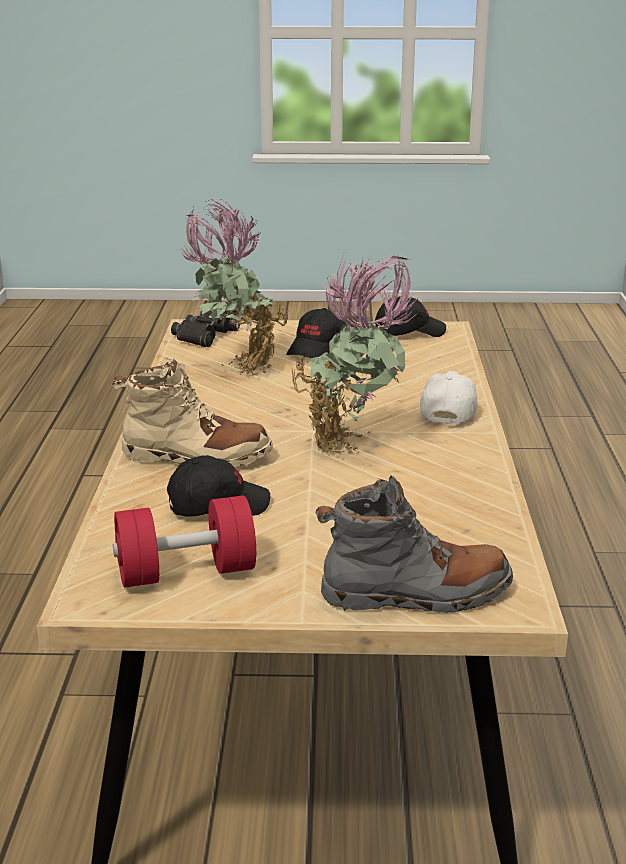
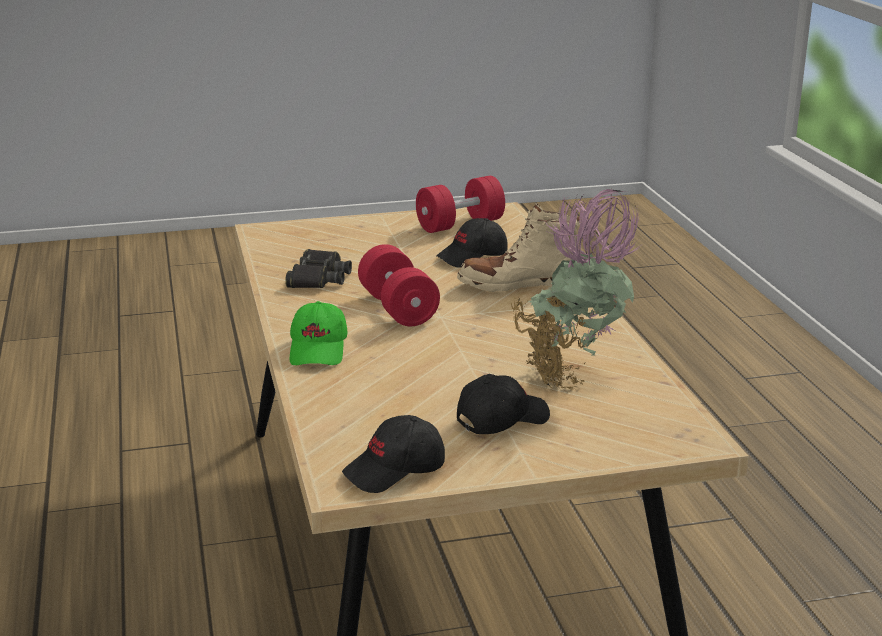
camera: 165 degrees right, 0 degrees up
(205, 336) = (663, 425): black binoculars -> black binoculars (318, 278)
(317, 349) = (501, 419): black cap -> black cap turned 45 degrees clockwise
(353, 443) = (398, 308): potted plant -> red dumbbell
(416, 594) = (321, 229): grey boot -> none
(449, 411) = (319, 350): white cap -> green cap

